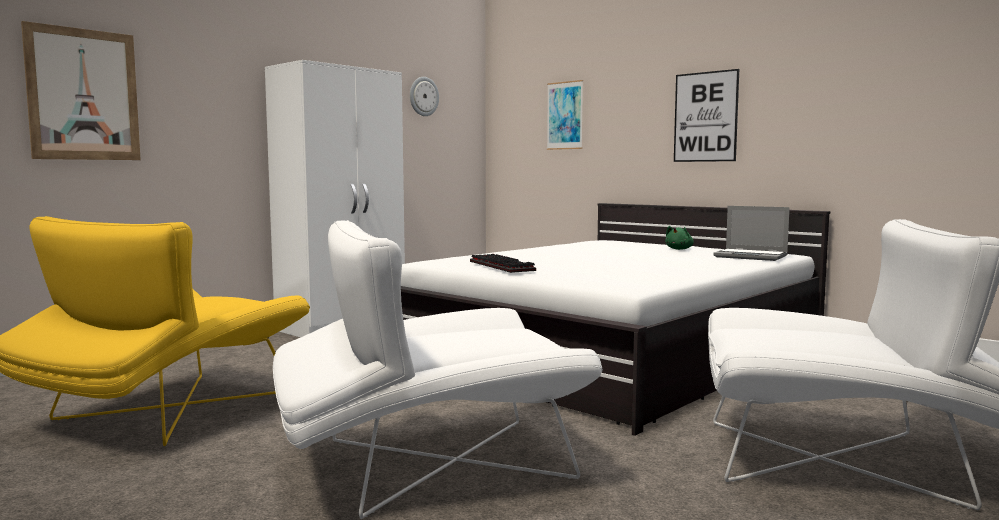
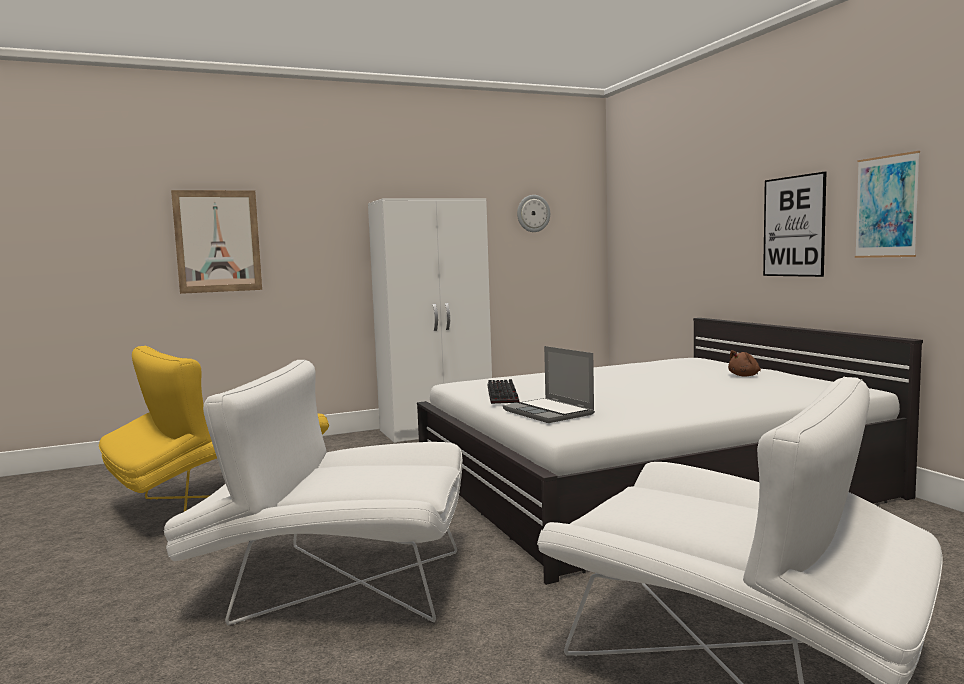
camera: 25 degrees right, 0 degrees up
(565, 115) = (669, 225): picture -> picture (886, 206)
(679, 249) = (745, 376): green plush toy -> brown plush toy
(751, 256) = (805, 391): laptop -> laptop (550, 412)

